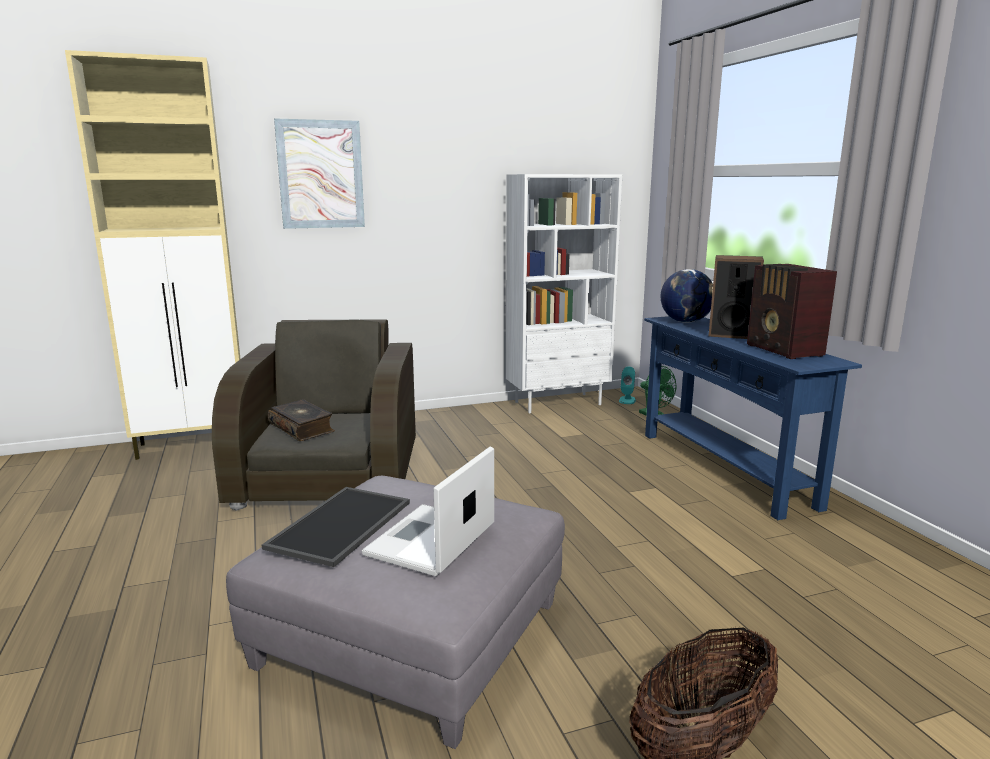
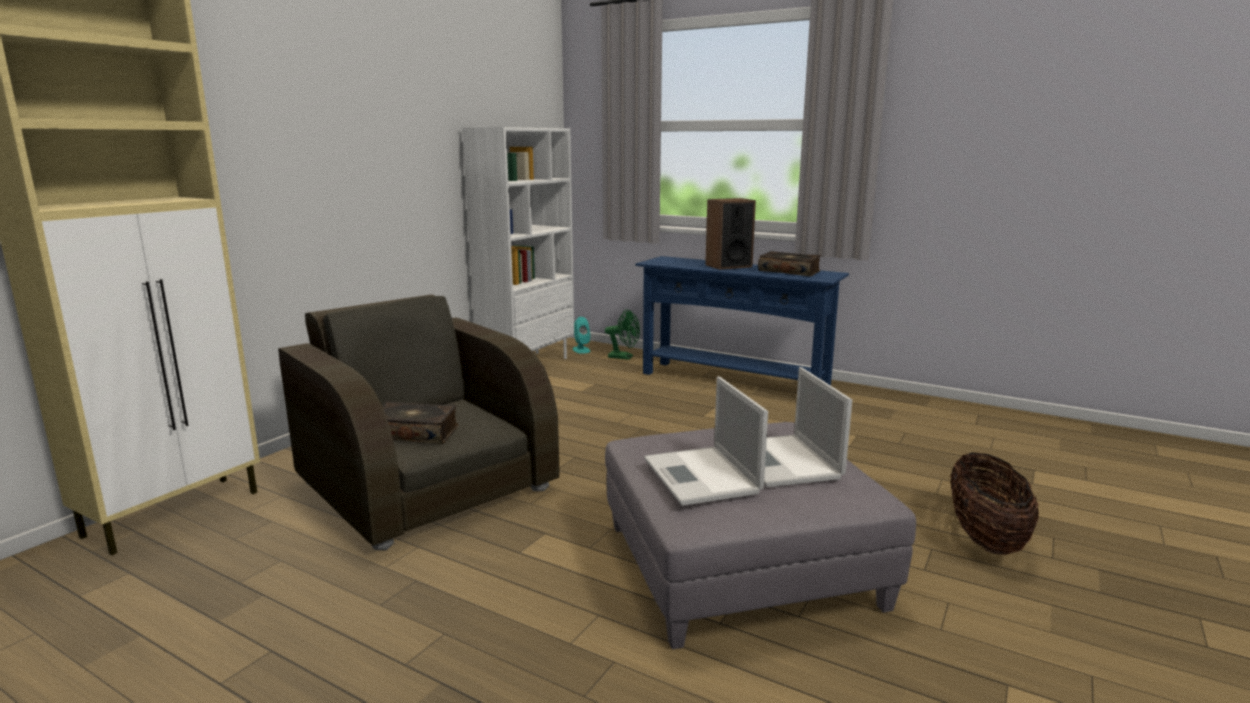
camera: 40 degrees left, 0 degrees up
(320, 174) = (283, 125): picture -> none
(341, 525) = (702, 477): tray -> laptop
(685, 322) = (674, 262): globe -> none
(784, 350) = (789, 271): radio -> book

